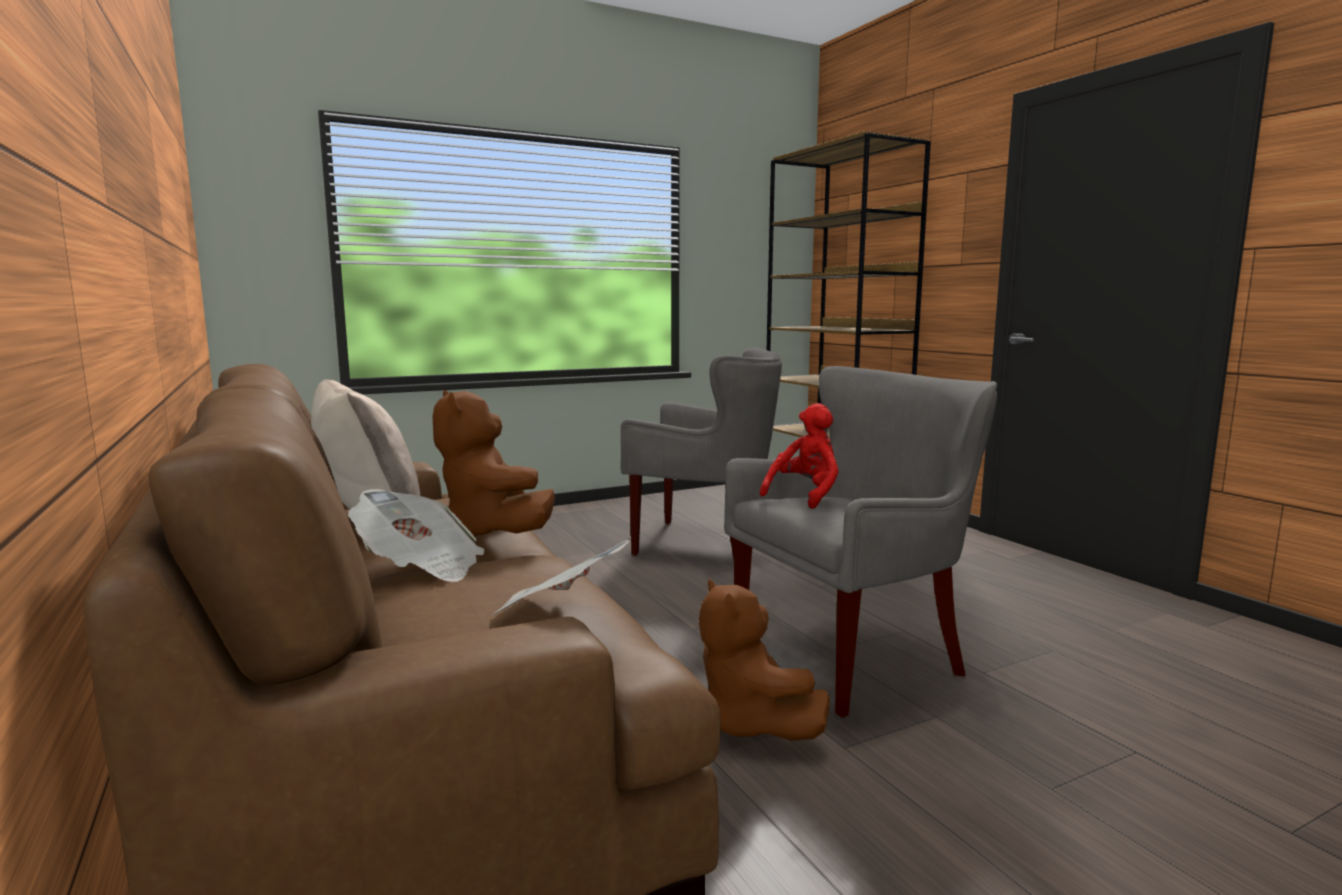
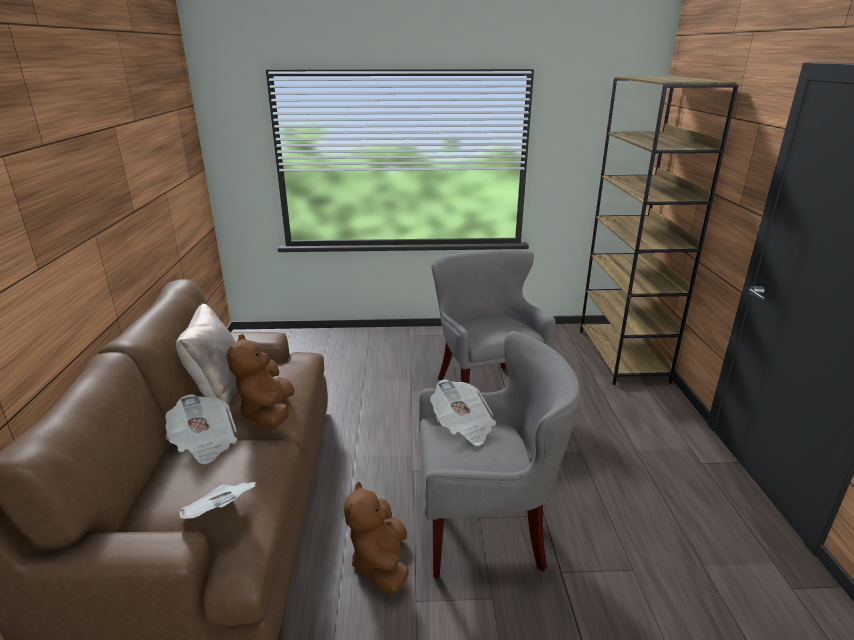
camera: 25 degrees right, 15 degrees up
(704, 543) = (485, 389): grey armchair -> grey armchair turned 150 degrees counterclockwise
(805, 495) = (463, 426): red plush toy -> newspaper

